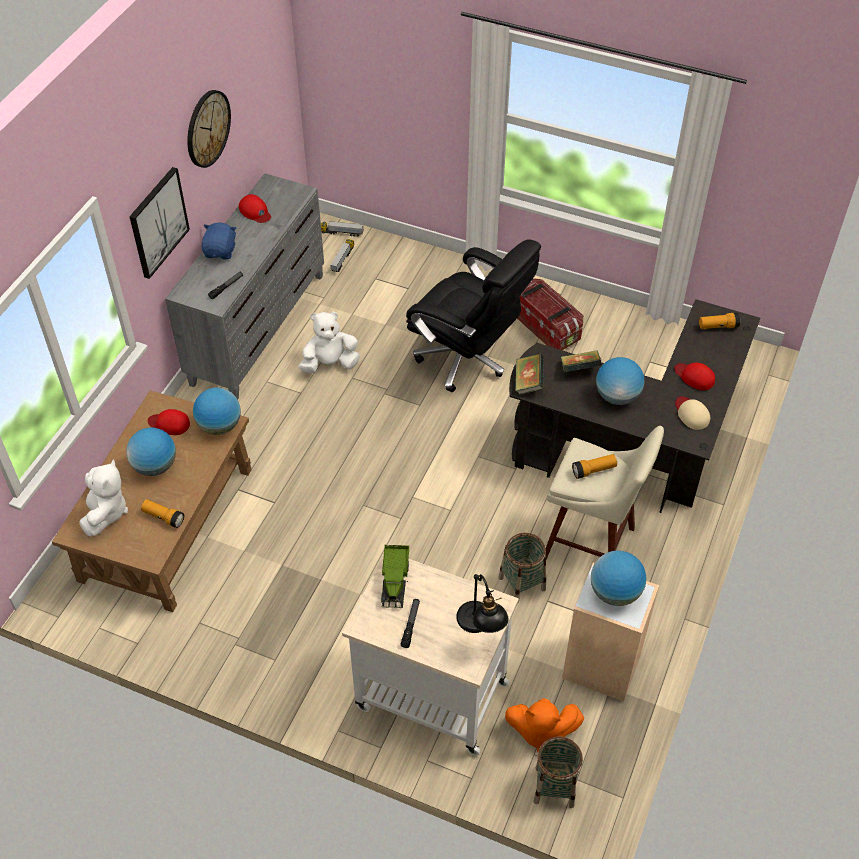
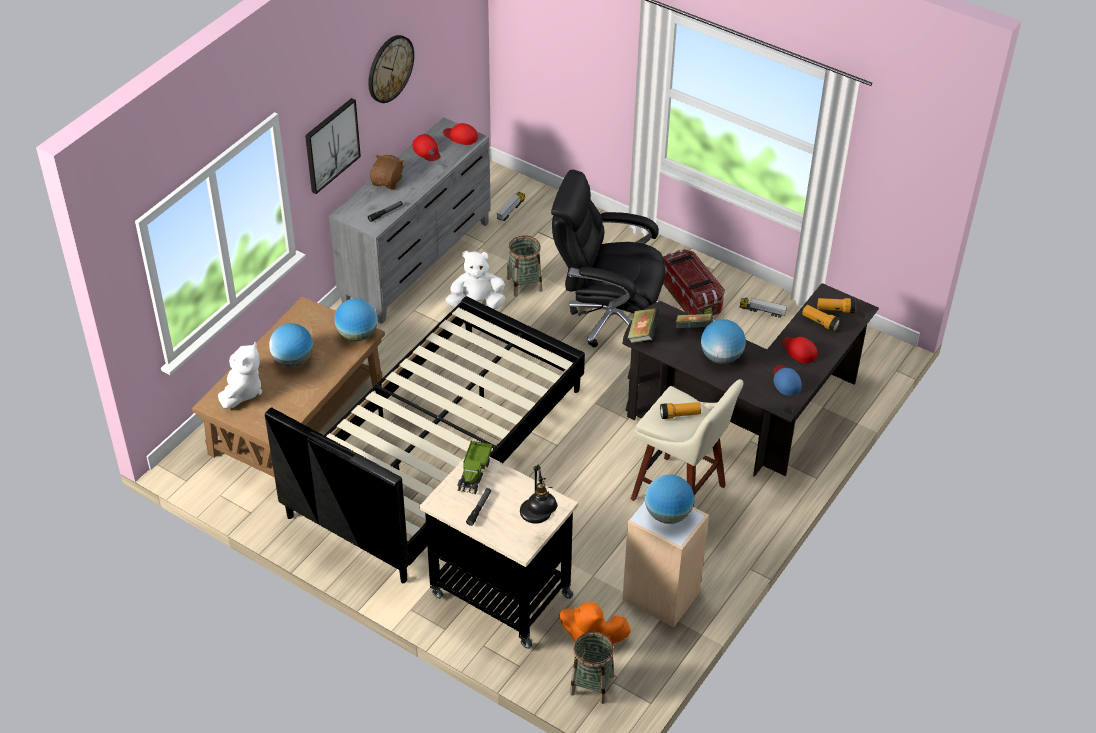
camera: 10 degrees right, 5 degrees down
(163, 517) = (291, 403): flashlight -> flashlight (820, 322)
(169, 424) = (313, 327): red cap -> red cap (460, 136)
(221, 251) = (387, 181): blue plush toy -> brown plush toy
(326, 538) = (437, 451): none -> black bed
(341, 233) = (515, 186): toy truck -> toy truck (762, 311)
(431, 696) = (500, 595): white cart -> black cart
(467, 361) = (607, 318): black office chair -> black office chair turned 150 degrees clockwise
(522, 583) = (607, 516): basket -> basket (524, 284)
(691, 414) = (786, 381): beige cap -> blue cap

